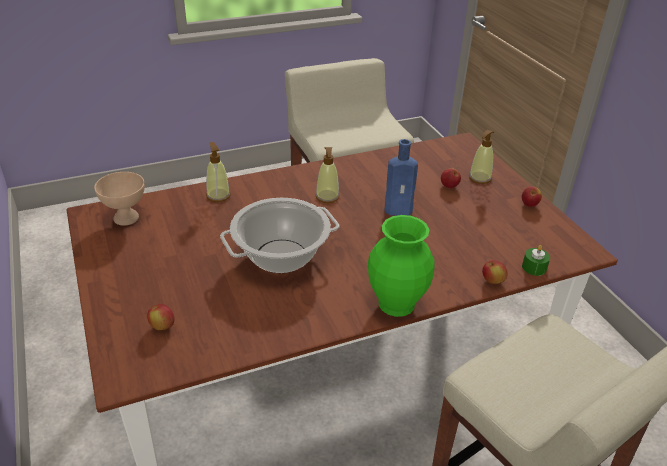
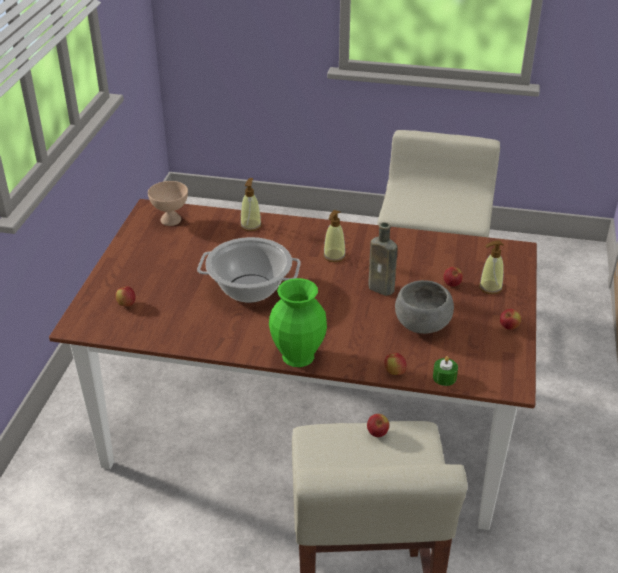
camera: 35 degrees right, 0 degrees up
(400, 210) = (383, 289): blue bottle -> brown bottle
(466, 229) = (422, 325): none -> grey bowl
(524, 346) = (377, 433): none -> apple

